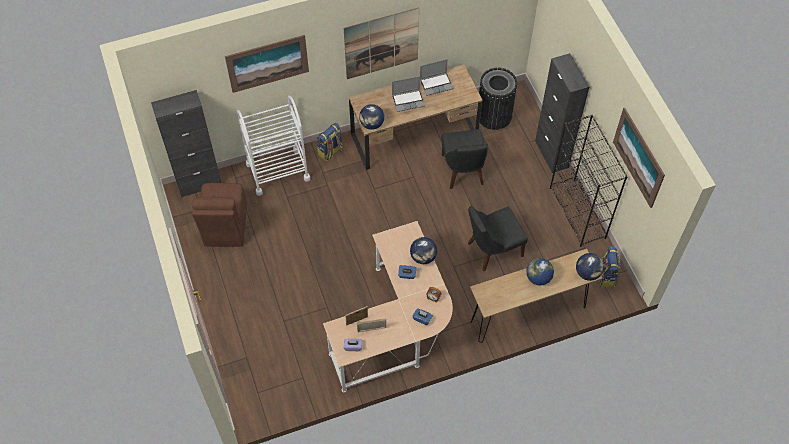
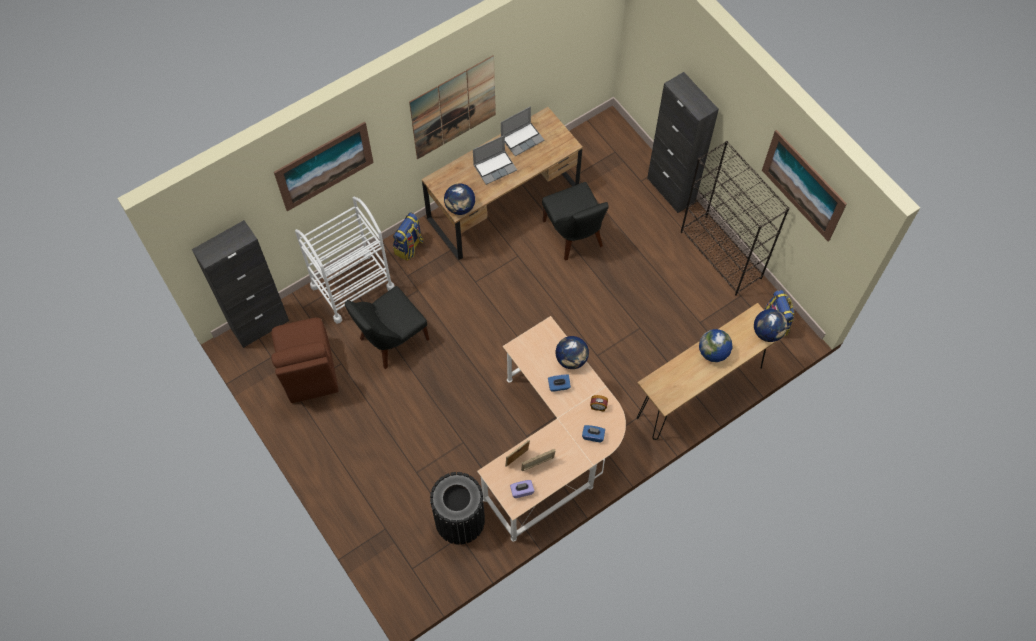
camera: 15 degrees left, 5 degrees up
(492, 250) = (636, 324): black chair -> black chair (391, 340)
(494, 115) = (590, 157): black trash can -> black trash can (460, 520)

